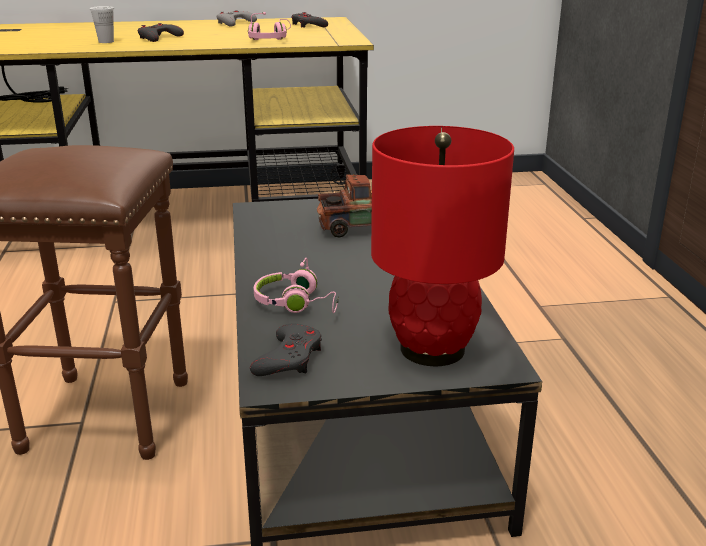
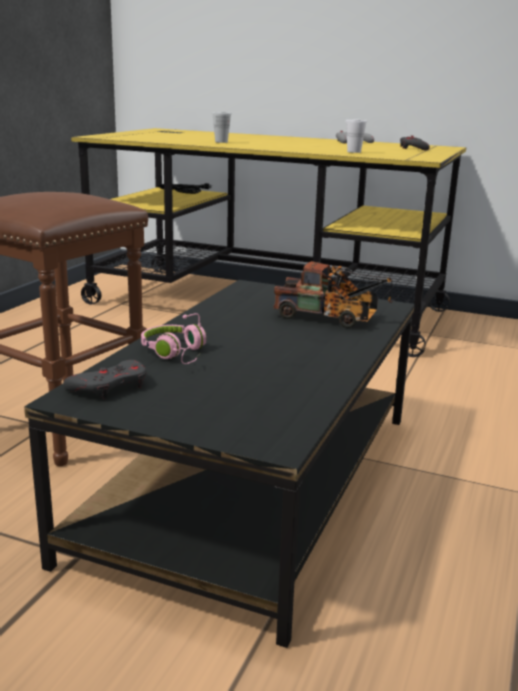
camera: 30 degrees right, 5 degrees down
(159, 38) = (266, 143): grey game controller -> none
(270, 39) = (354, 152): pink headphones -> white cup
(431, 349) = (234, 414): red table lamp -> none

